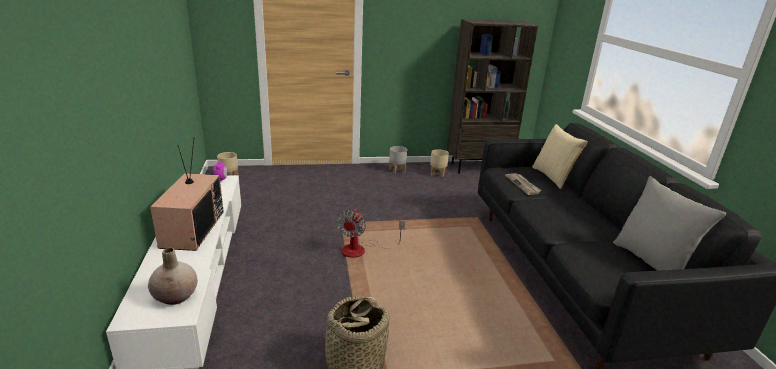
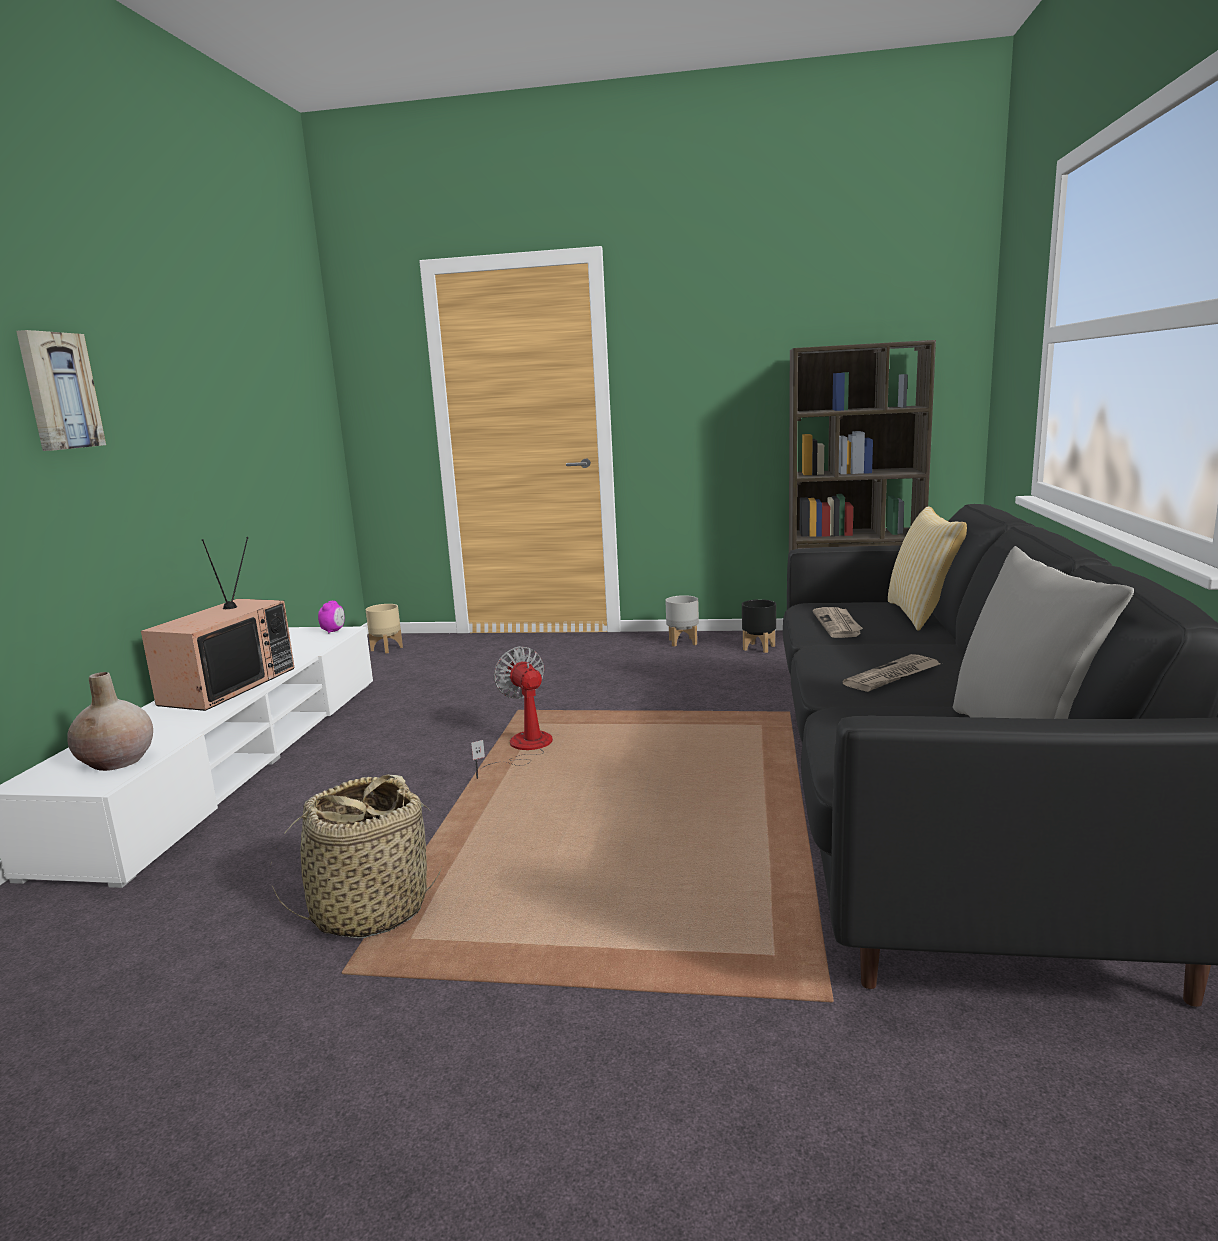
camera: 20 degrees right, 10 degrees down
(102, 62) = (58, 391): none -> picture
(361, 250) = (522, 749): fan -> fan turned 120 degrees clockwise
(437, 174) = (758, 648): beige planter -> black planter
(573, 222) = (893, 676): none -> newspaper

